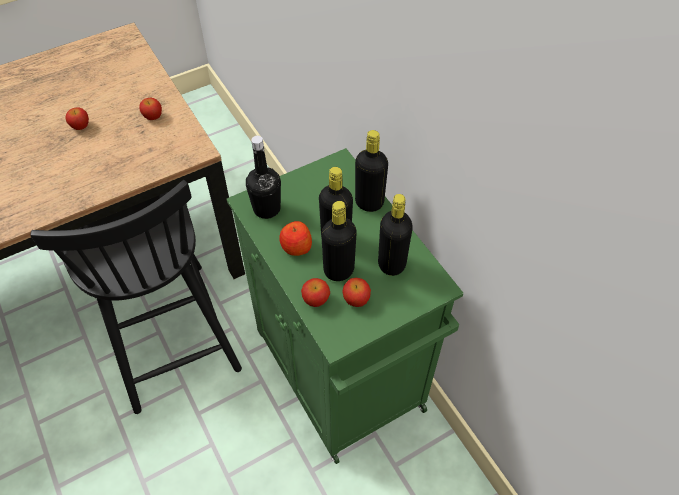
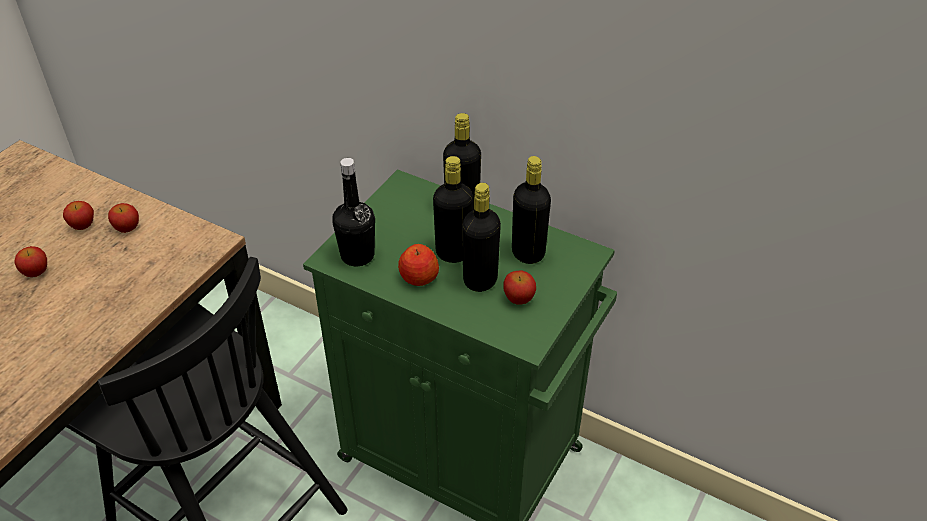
camera: 30 degrees left, 10 degrees down
(316, 300) = (478, 316): apple -> apple (83, 225)

